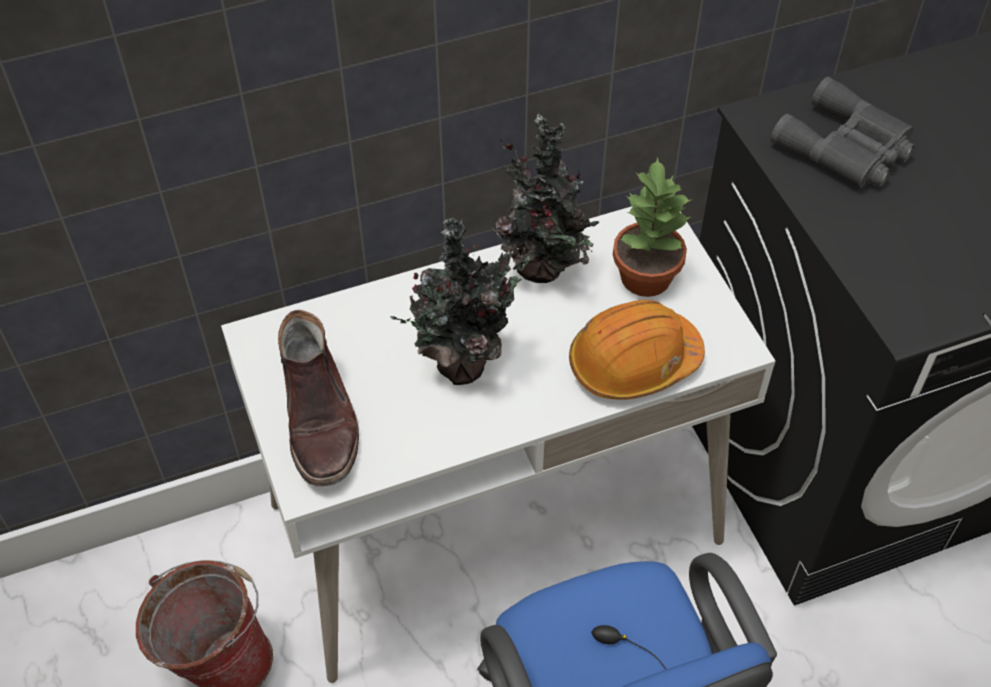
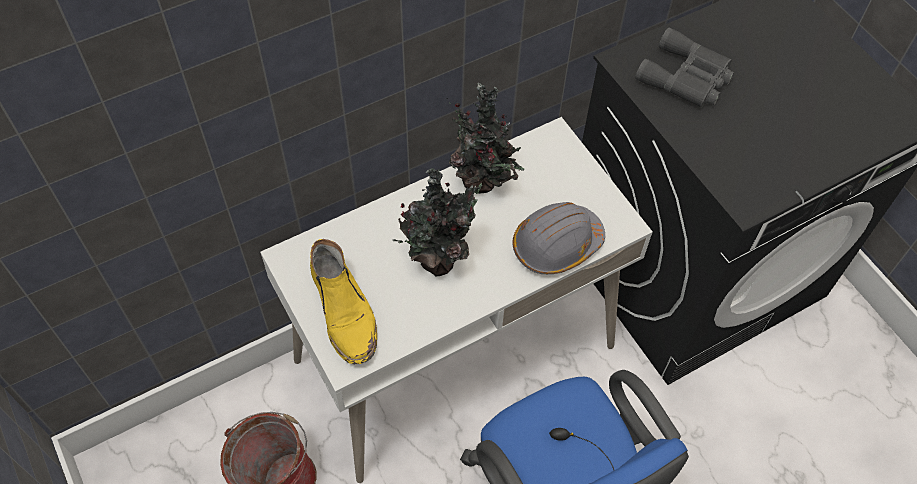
camera: 10 degrees left, 5 degrees up
(320, 416) = (345, 311): brown boot -> yellow boot
(633, 363) = (556, 245): orange hard hat -> grey hard hat
(645, 276) = (554, 179): potted plant -> none

